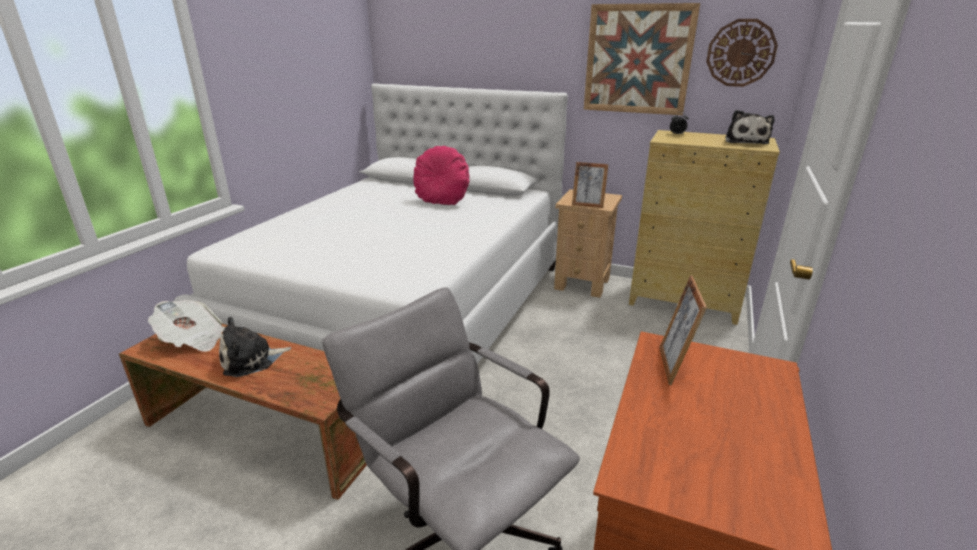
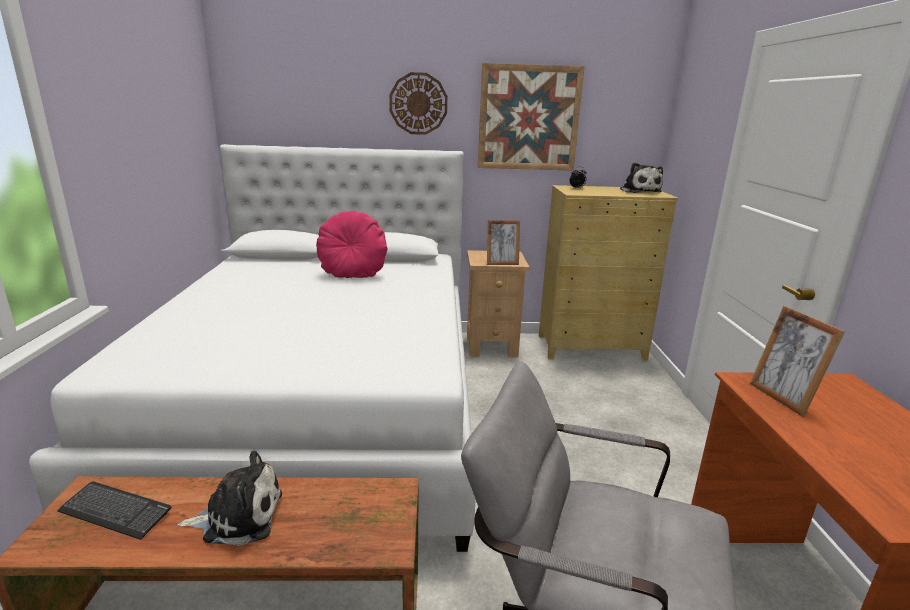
camera: 25 degrees left, 5 degrees down
(193, 340) = (115, 511): newspaper -> keyboard
(251, 360) = (239, 516): plush toy -> plush toy turned 135 degrees counterclockwise
(741, 53) = (620, 112): wall clock -> wall clock (418, 104)

